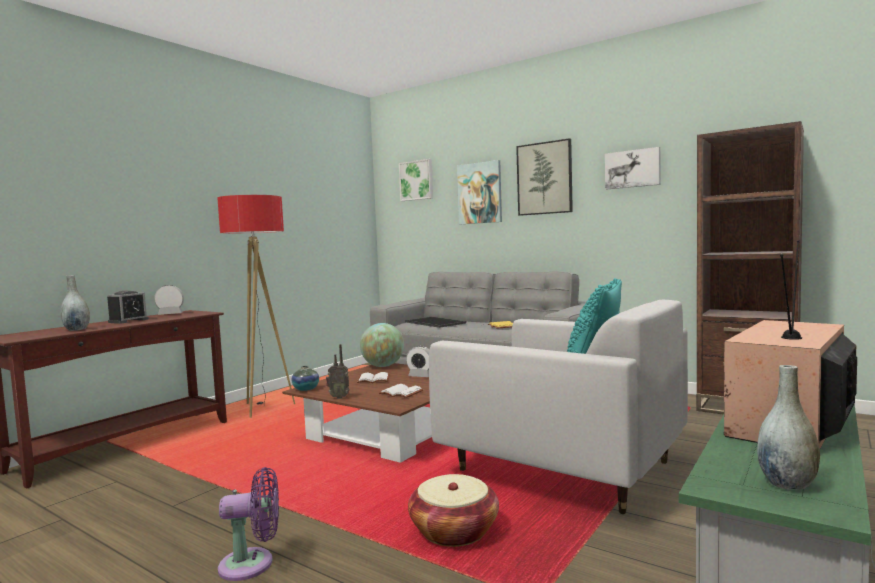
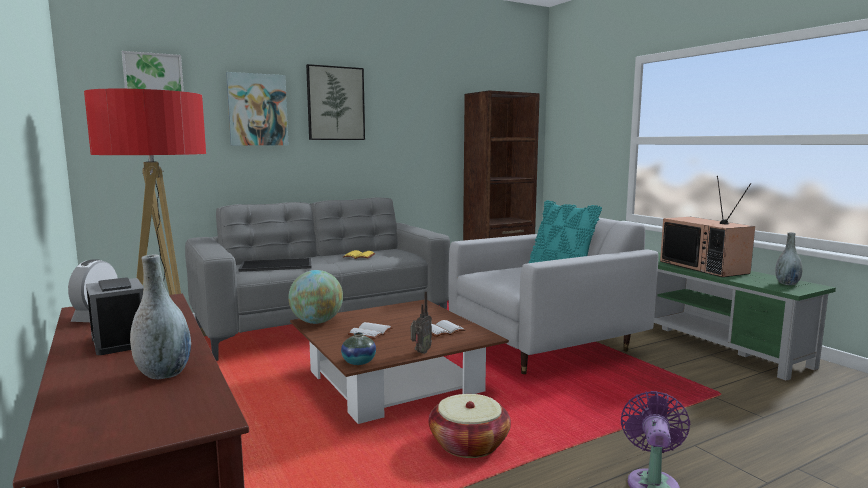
camera: 65 degrees left, 5 degrees up
(420, 376) = (389, 316): alarm clock -> none
(454, 531) = (627, 397): basket -> basket (469, 444)
(632, 169) = (413, 106): picture -> none

